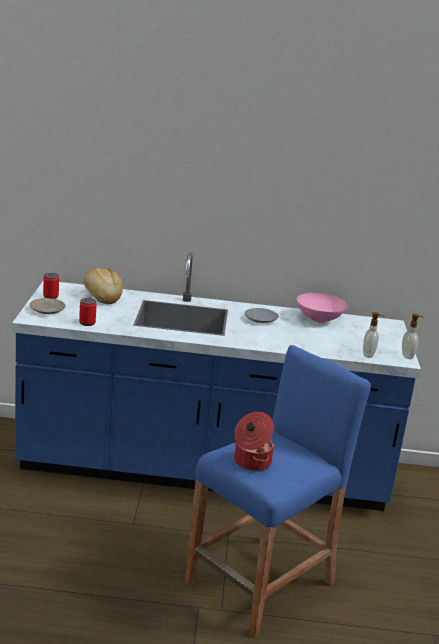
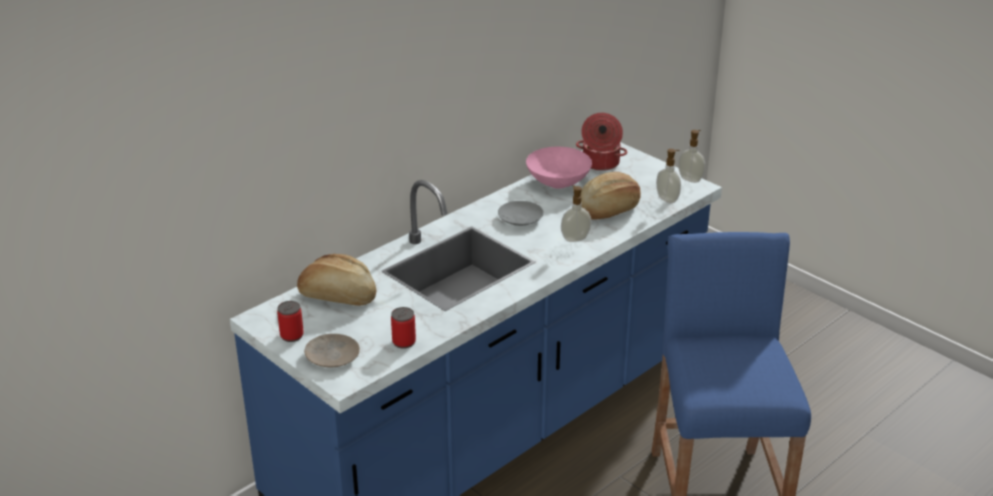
camera: 45 degrees left, 10 degrees up
(251, 462) = (737, 384): cooking pot -> cooking pot (600, 163)
(269, 339) = (575, 238): none -> soap dispenser
(320, 341) = (609, 209): none -> bread

